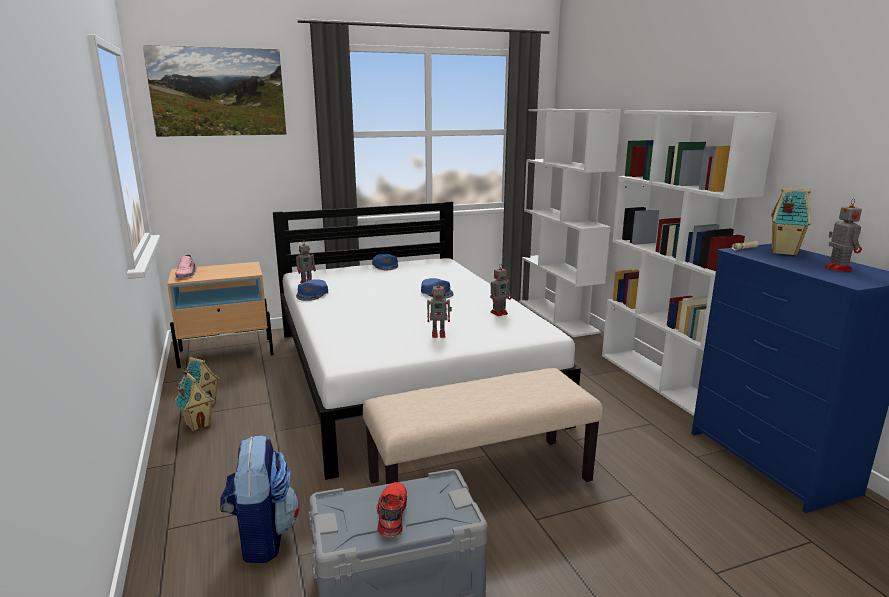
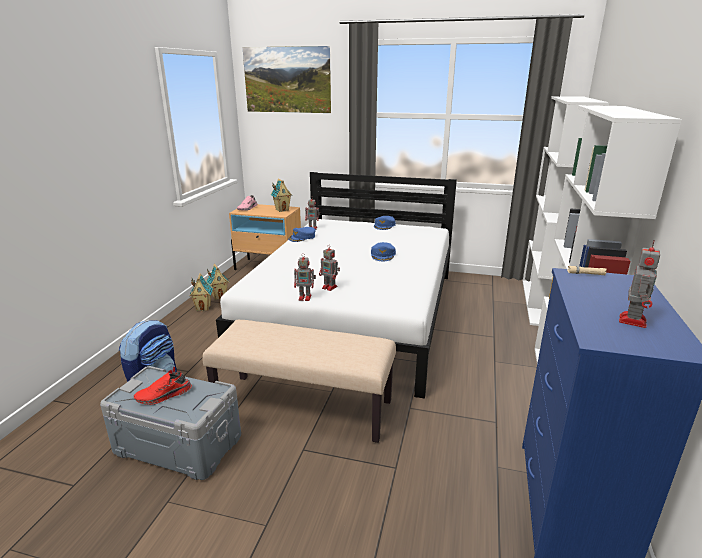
camera: 35 degrees right, 5 degrees up
(391, 515) = (164, 396): red shoe -> red shoe turned 150 degrees counterclockwise
(499, 313) = (401, 283): toy robot -> toy robot (305, 297)
(783, 252) = (622, 287): toy house -> toy house (282, 210)

